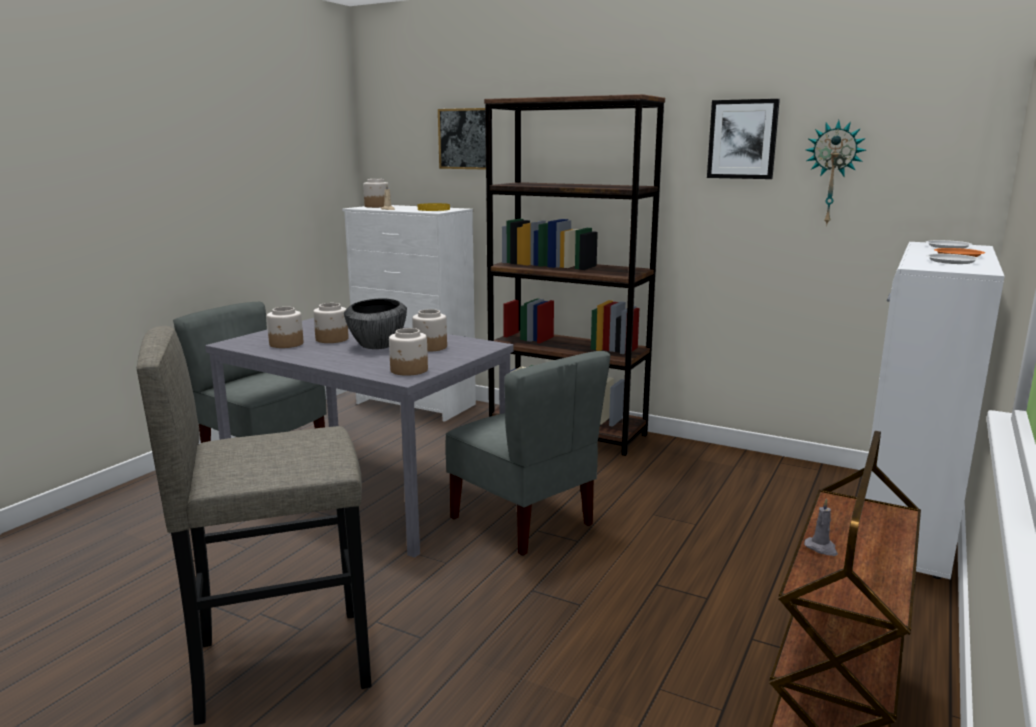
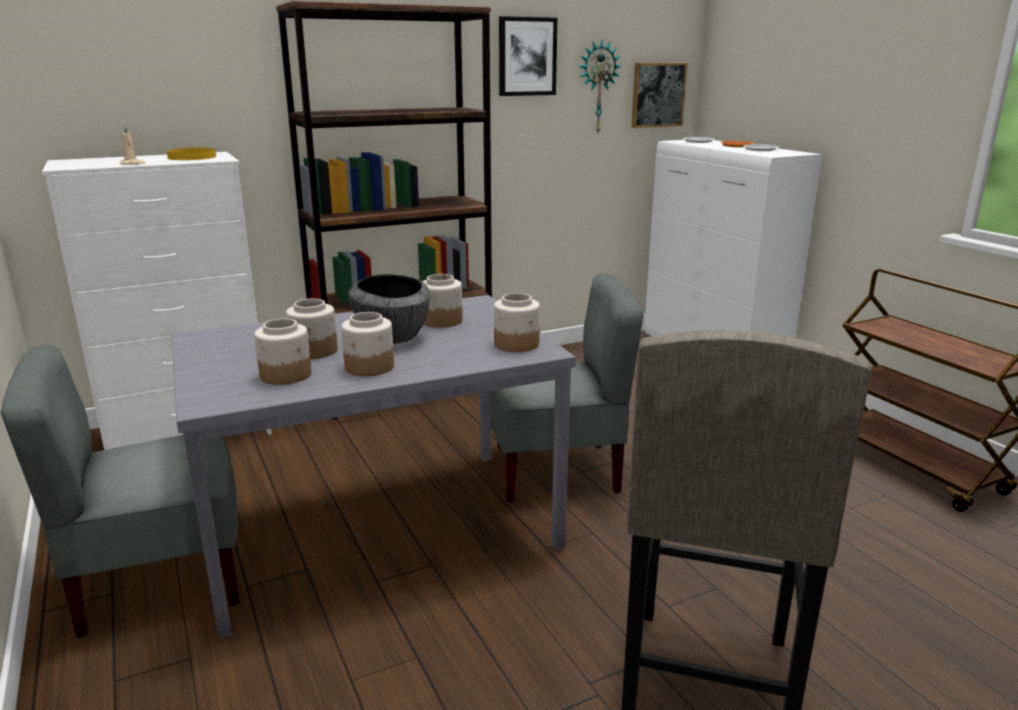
camera: 55 degrees left, 5 degrees up
(376, 206) = (77, 163): jar -> jar (369, 367)
(464, 139) = (188, 55): picture -> picture (658, 95)
(821, 548) = (936, 350): grey candle -> none

